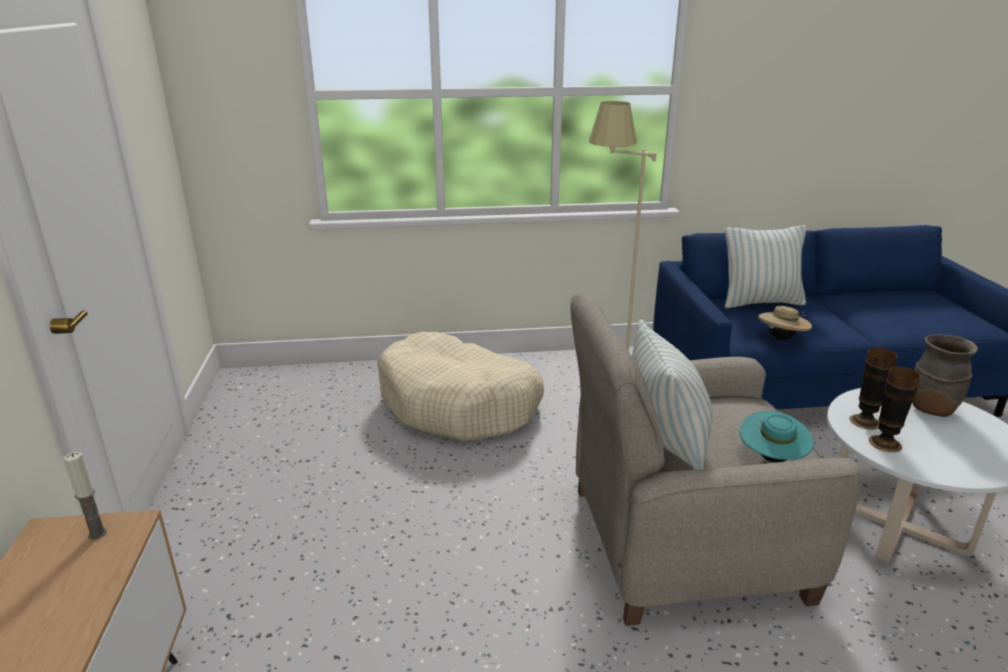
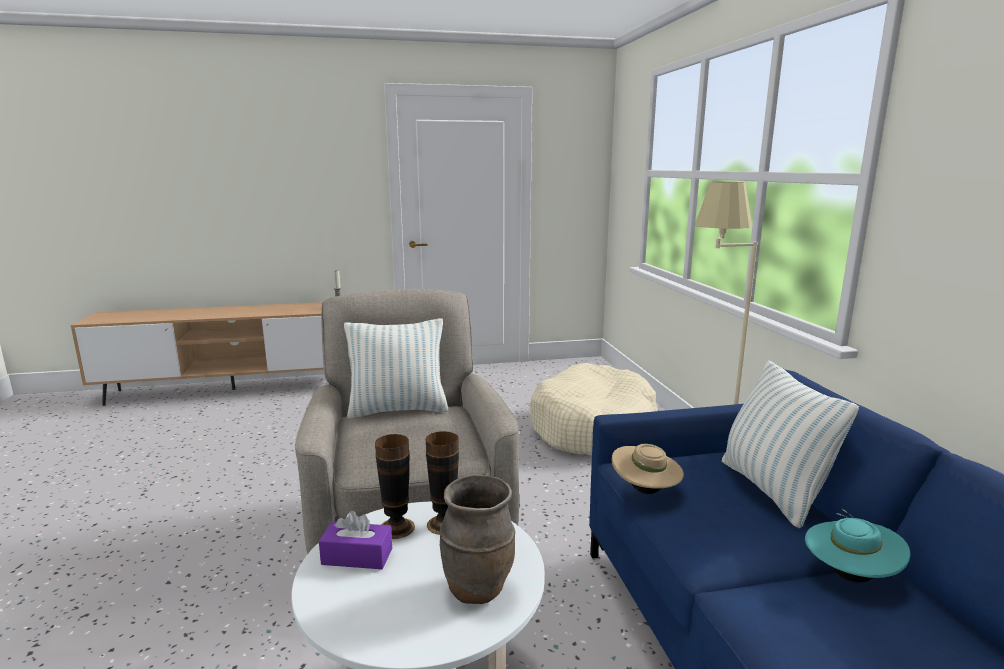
camera: 85 degrees right, 10 degrees down
(771, 458) = (360, 443): turquoise hat -> turquoise hat (849, 575)
(936, 459) = (357, 556): none -> purple tissue box

